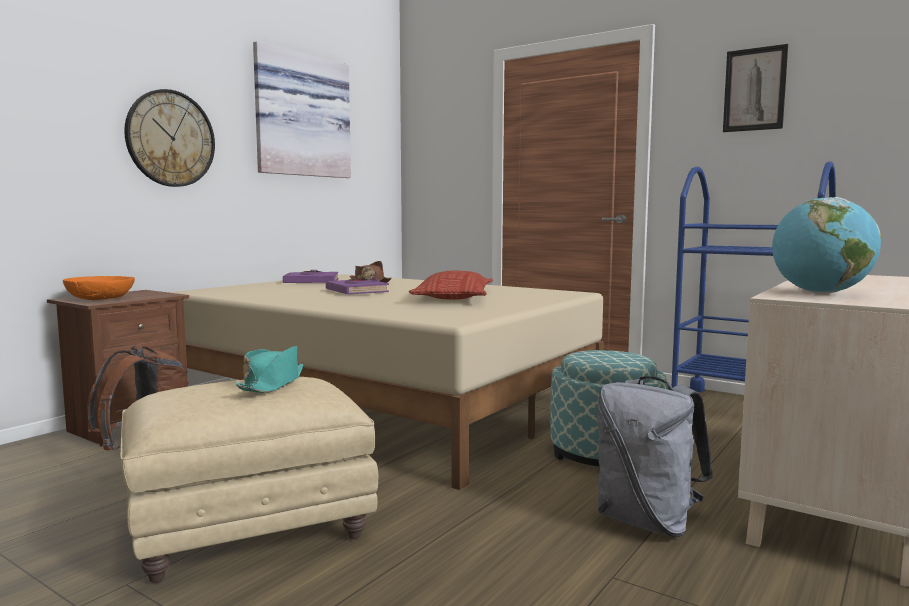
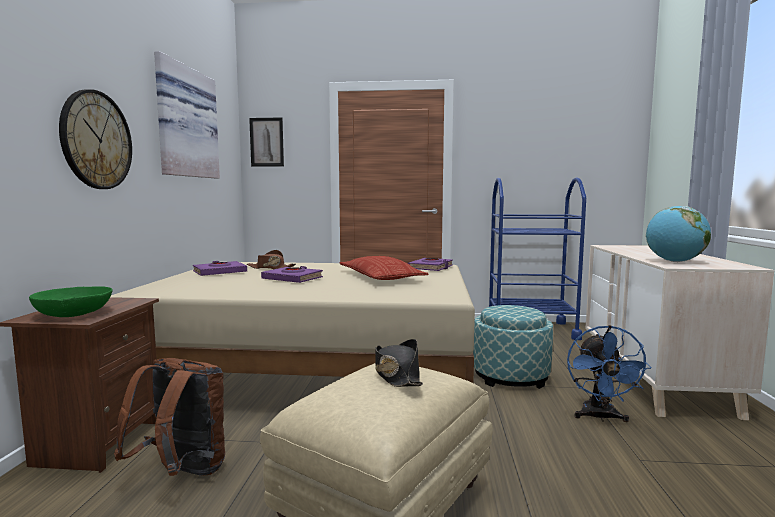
camera: 30 degrees left, 0 degrees up
(101, 299) = (74, 314): orange bowl -> green bowl
(272, 383) = (396, 375): turquoise hat -> black hat
(550, 293) = (431, 268): none -> purple book
(647, 522) = (600, 417): grey backpack -> blue fan
(754, 89) = (519, 129): picture -> picture (266, 142)

